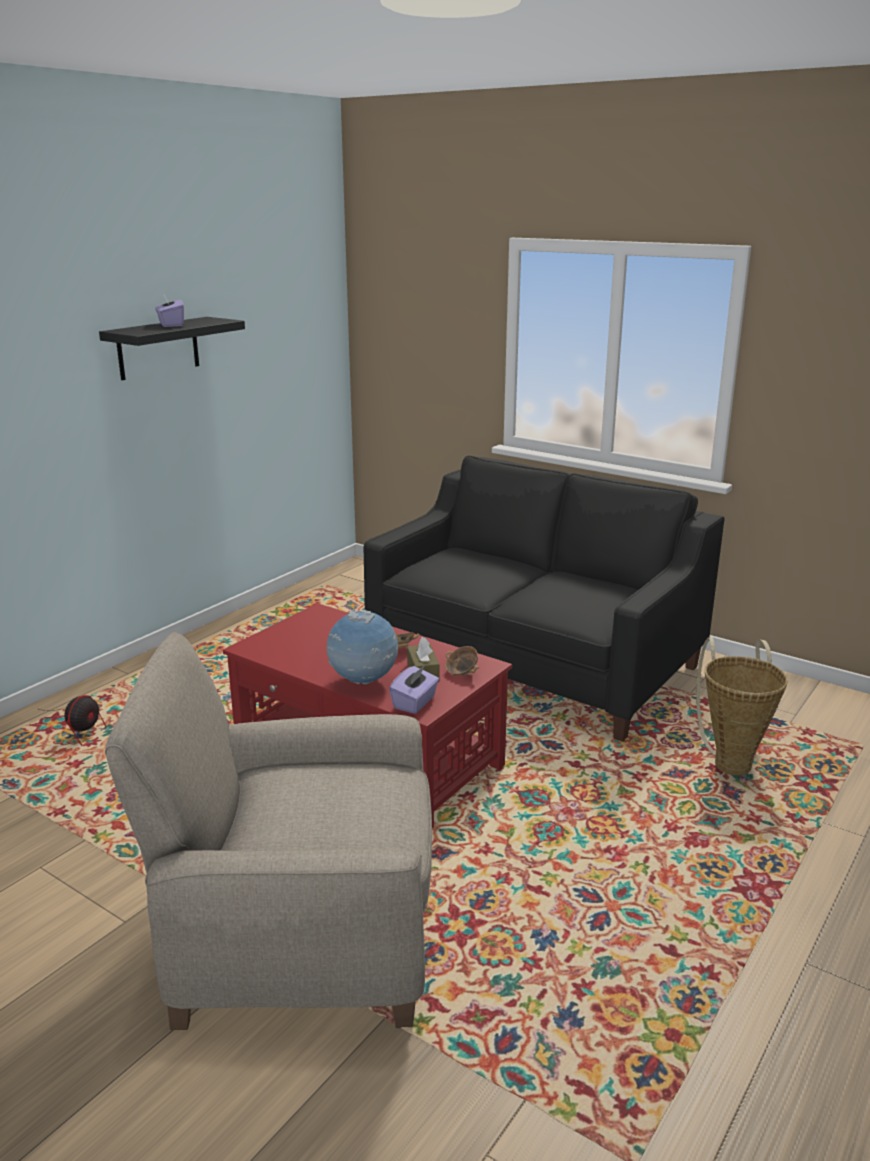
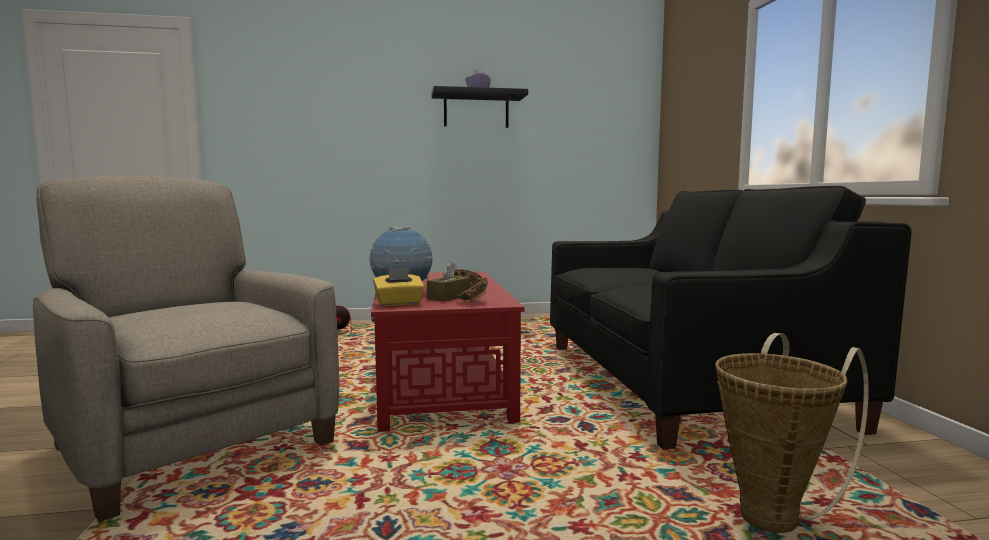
camera: 45 degrees right, 15 degrees down
(415, 703) = (399, 303): purple tissue box -> yellow tissue box

